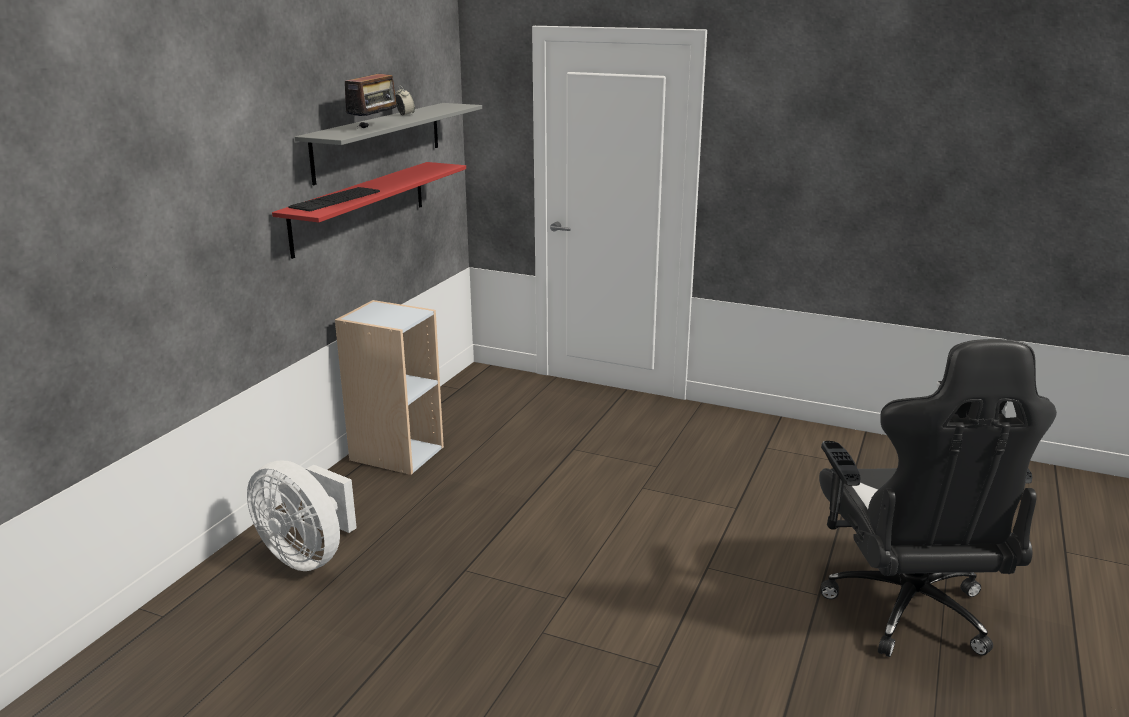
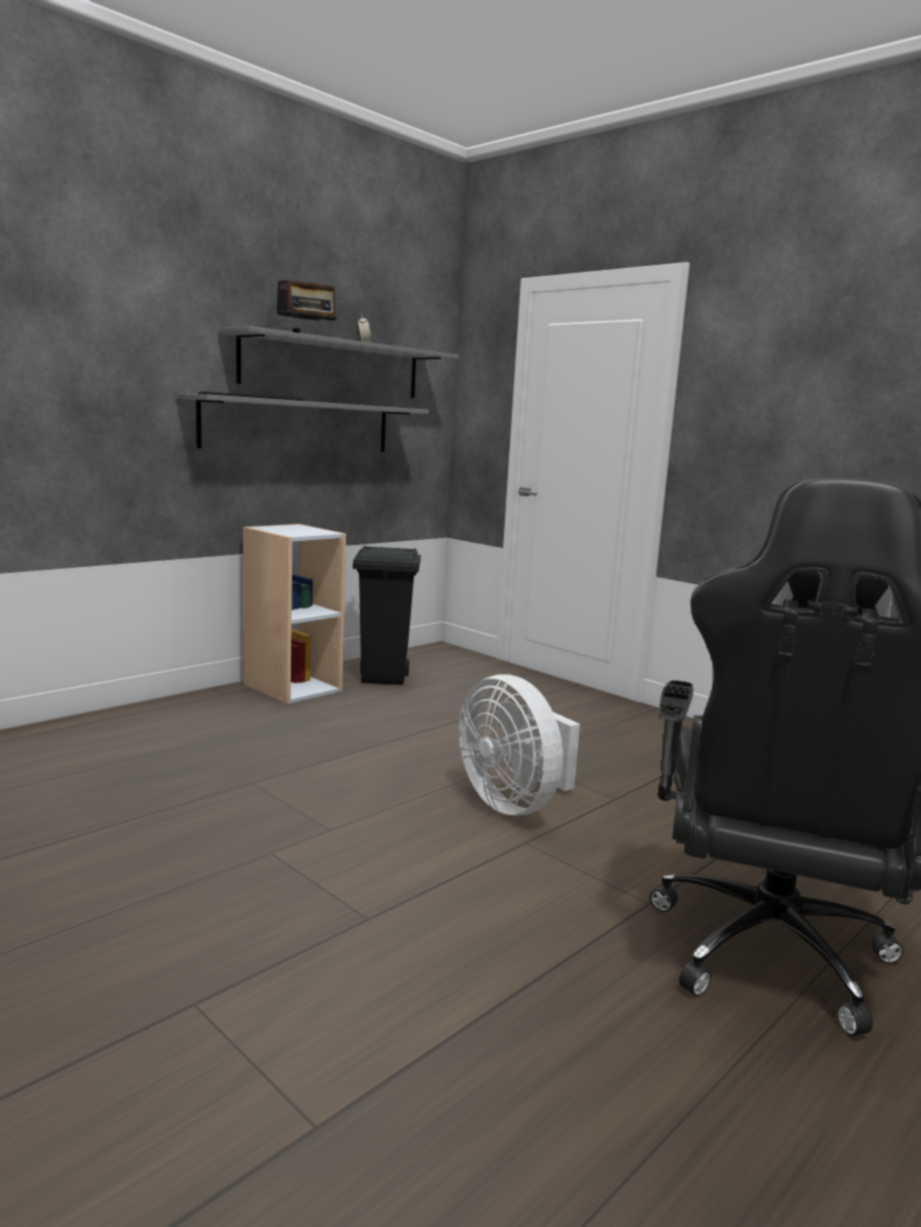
camera: 20 degrees right, 10 degrees down
(308, 555) = (120, 739): white fan -> white fan (514, 803)
(360, 207) = (299, 426): red shelf -> grey shelf
(465, 422) = (384, 678): none -> black trash can

